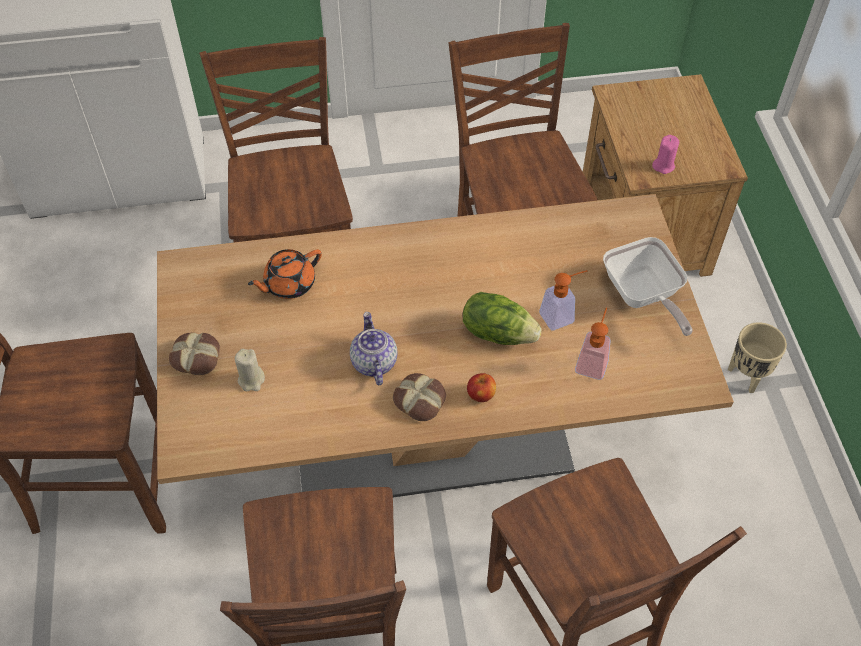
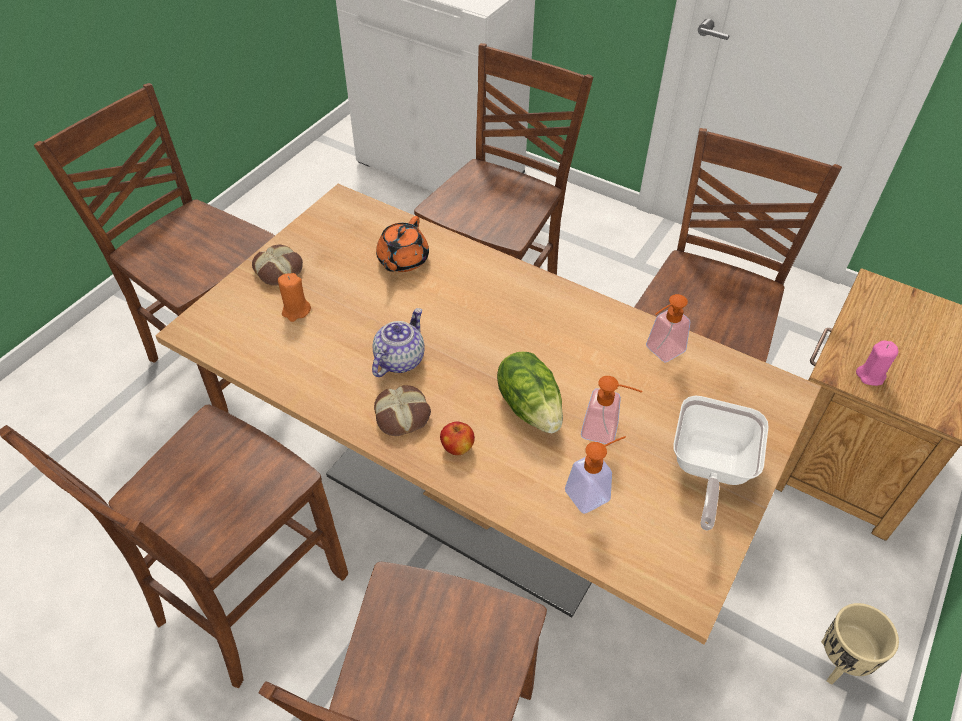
camera: 40 degrees right, 5 degrees down
(251, 380) = (296, 311): beige candle -> orange candle
(289, 284) = (402, 260): orange teapot -> orange teapot turned 75 degrees counterclockwise
(541, 235) = (660, 352): none -> soap dispenser

